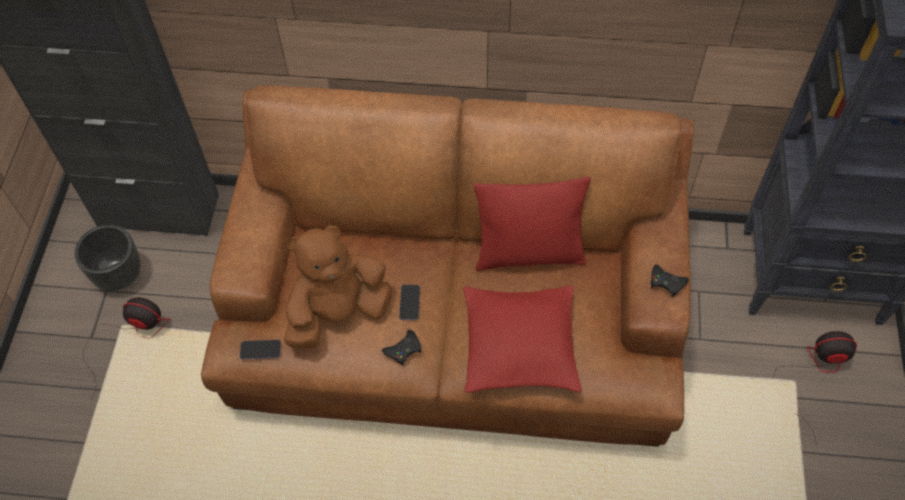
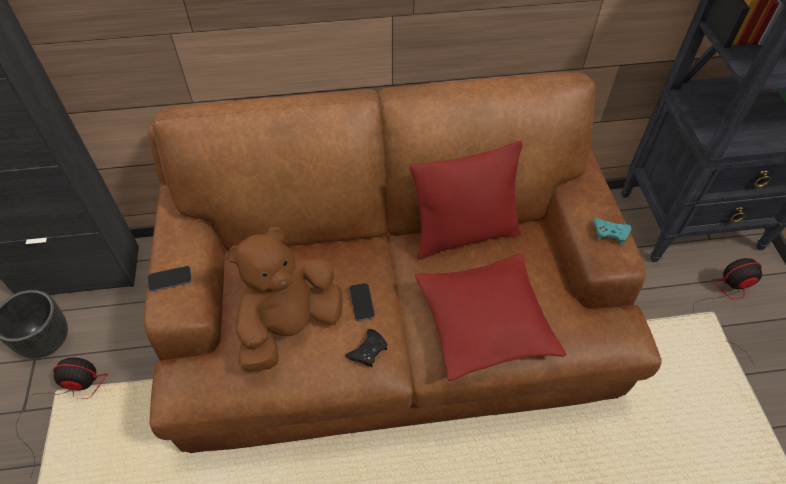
camera: 15 degrees left, 5 degrees down
(260, 350) = (213, 383): phone -> phone (170, 279)
(666, 282) = (610, 232): black game controller -> turquoise game controller

